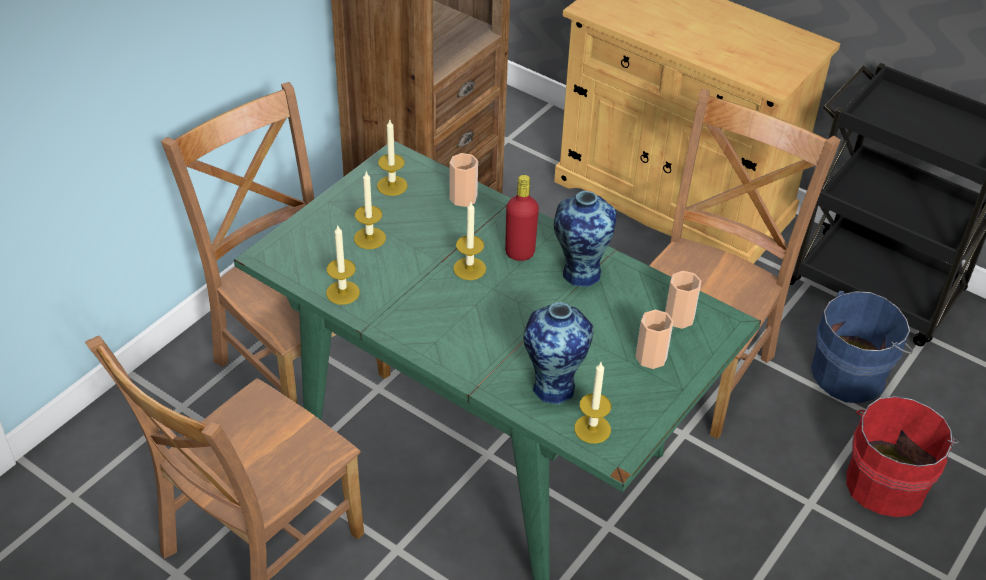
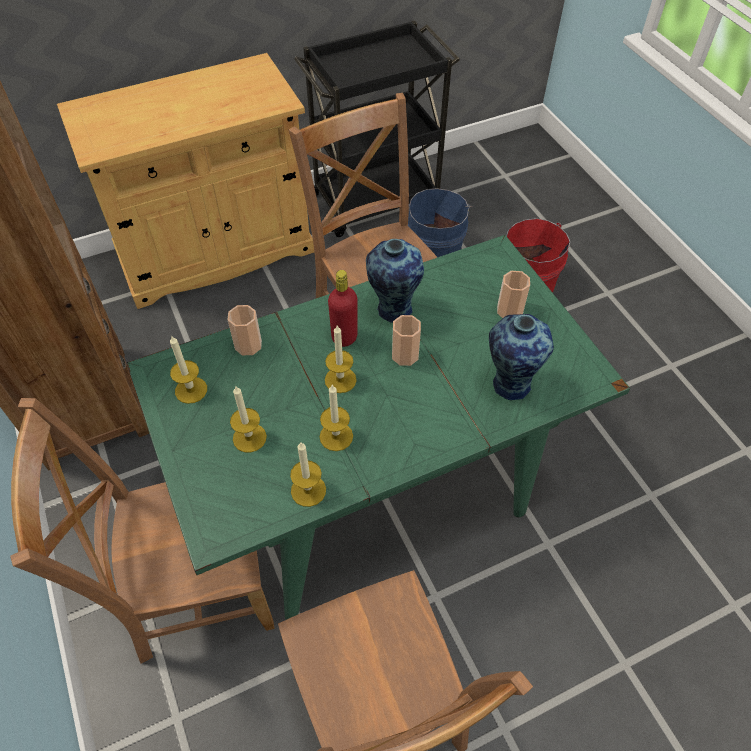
camera: 60 degrees left, 10 degrees up
(592, 429) = (566, 380): candle -> candle (336, 436)
(679, 318) = (477, 275): cup -> cup (405, 355)

